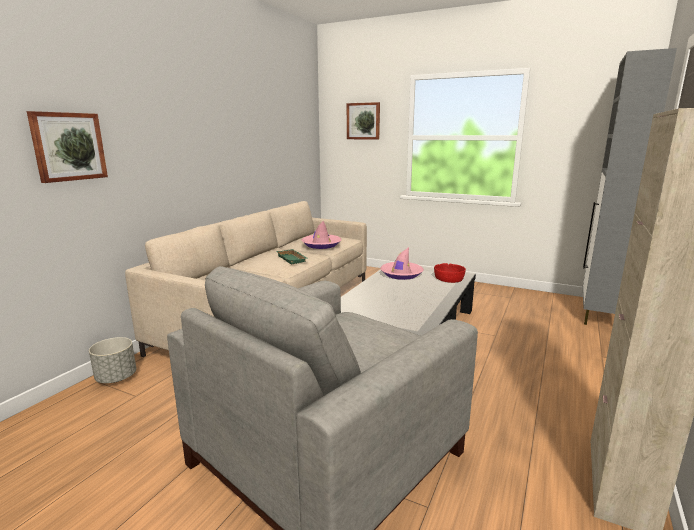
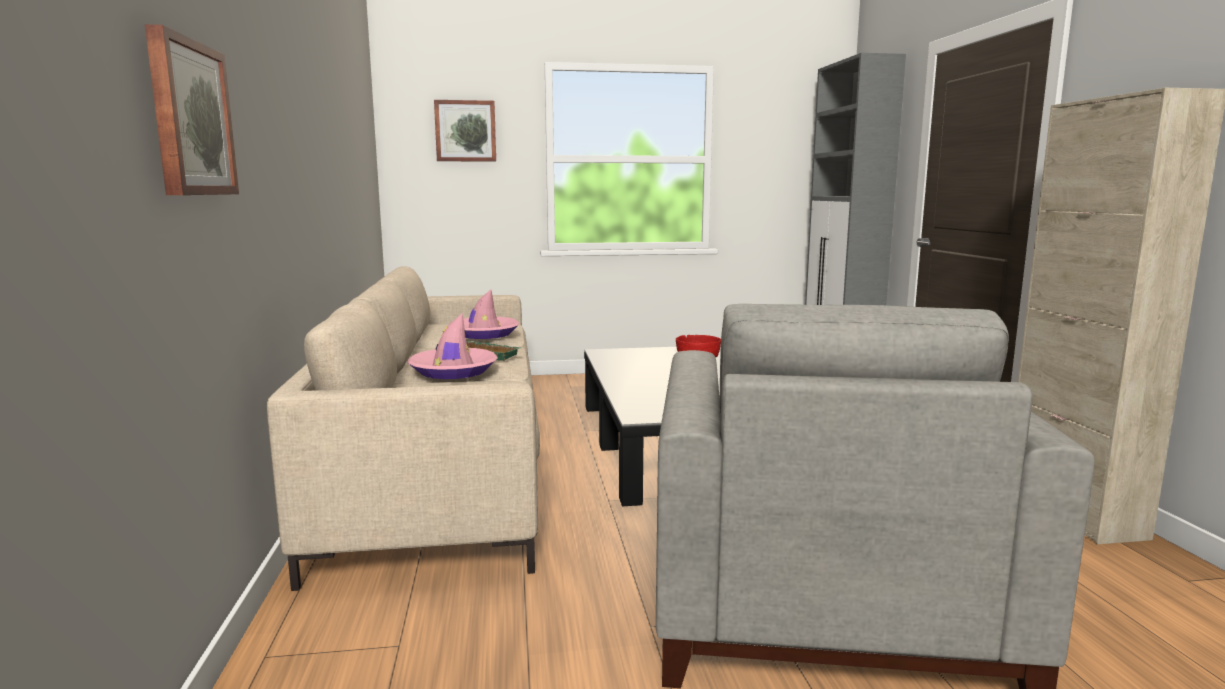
camera: 35 degrees left, 5 degrees down
(116, 377) = (301, 636): grey planter -> none
(401, 274) = (631, 360): pink hat -> pink hat (453, 371)

